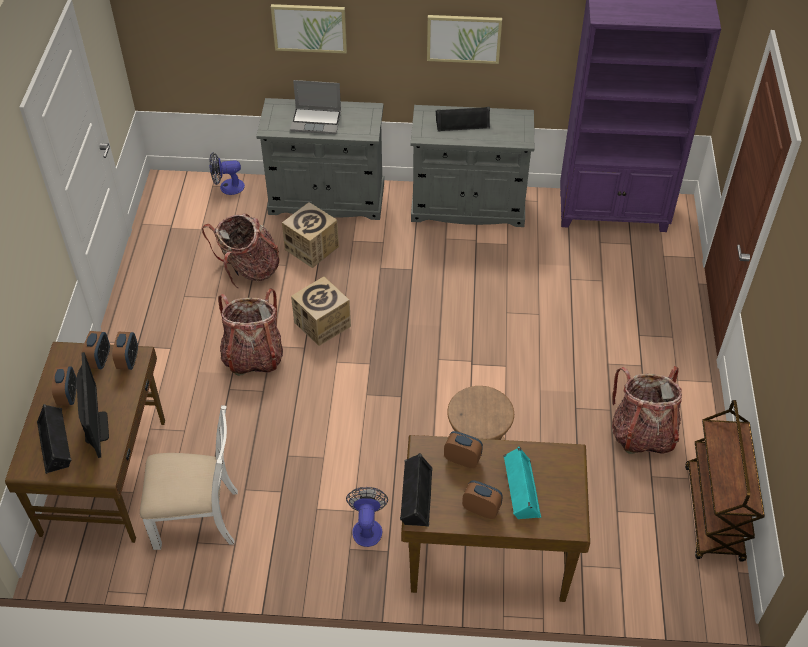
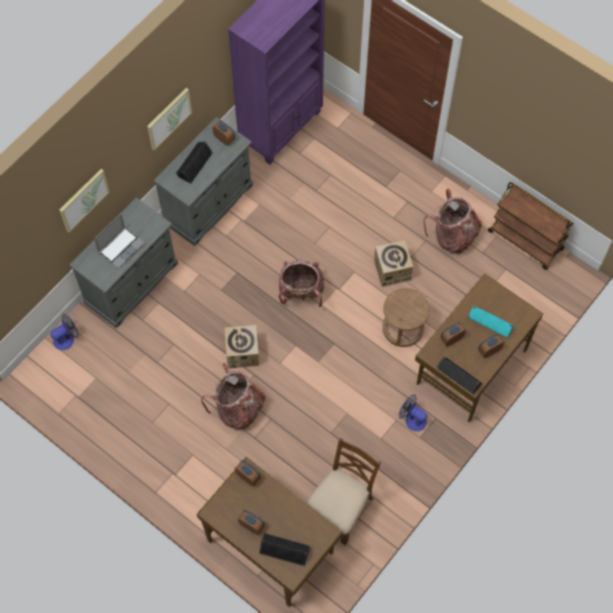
camera: 55 degrees left, 15 degrees up
(96, 427) = (289, 521): monitor -> none
(99, 360) = (235, 493): alarm clock -> alarm clock (224, 139)
(197, 518) = (340, 508): white chair -> brown chair
(227, 187) = (67, 338): fan -> fan turned 150 degrees counterclockwise
(249, 269) = (159, 369): backpack -> backpack (301, 292)
(311, 248) = (170, 319): cardboard box -> cardboard box (392, 270)

